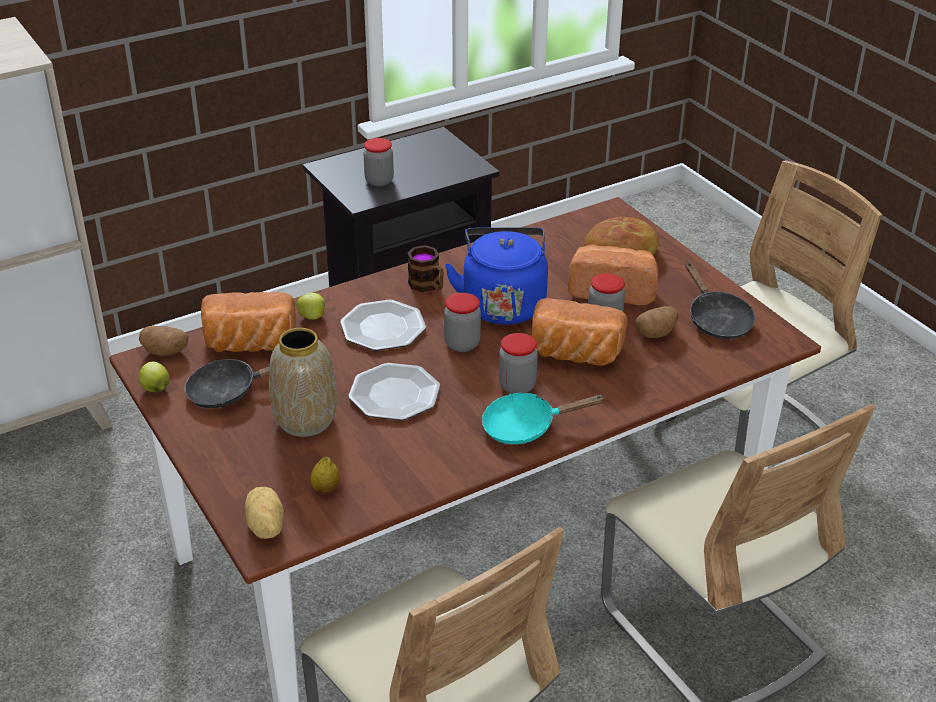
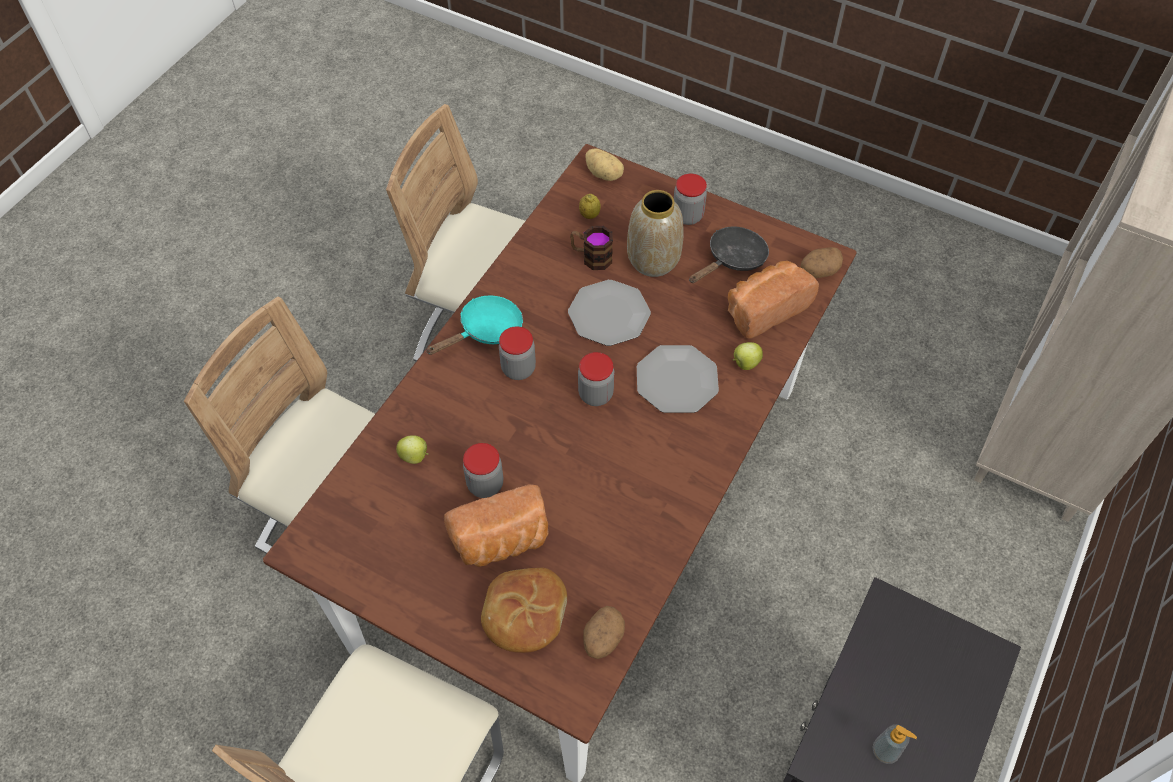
camera: 150 degrees right, 20 degrees up
(155, 388) = (787, 237): apple -> apple (415, 456)
(379, 181) = (904, 659): jar -> jar (687, 216)
(428, 286) = (681, 454): mug -> mug (591, 257)
(433, 159) = (885, 751): none -> soap dispenser
(503, 304) = (595, 465): blue kettle -> none
(574, 355) = (491, 428): bread -> none
(656, 333) = (430, 495): potato -> potato (602, 639)
(716, 319) = (378, 546): black frying pan -> none

